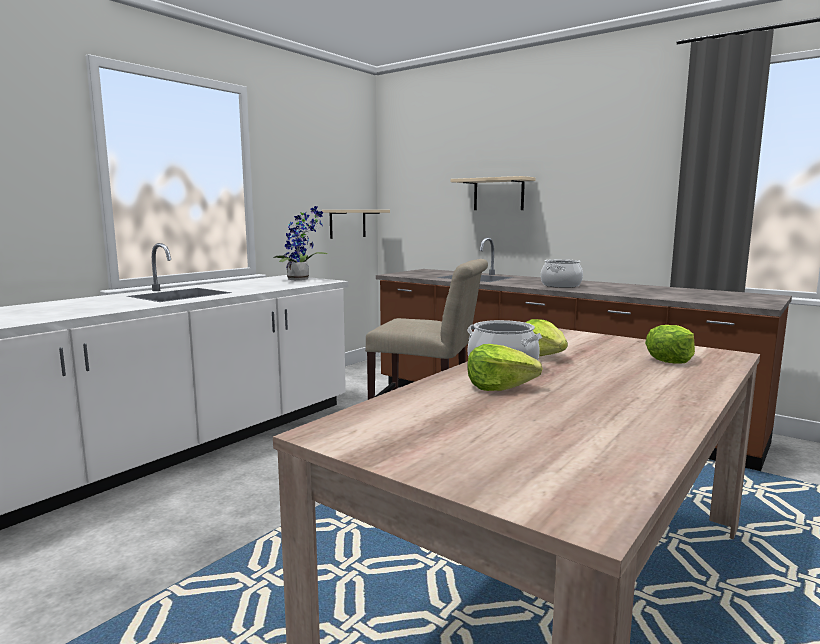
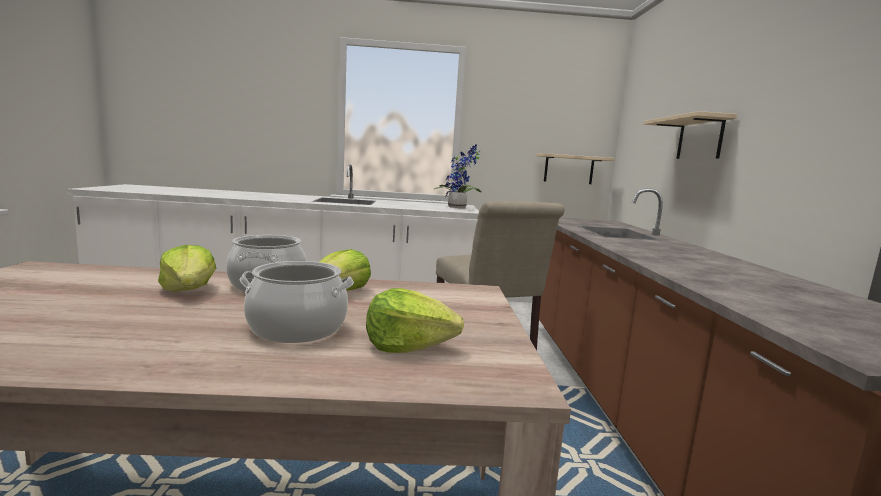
camera: 50 degrees right, 0 degrees up
(561, 285) = (661, 254): cooking pot -> cooking pot (297, 328)

